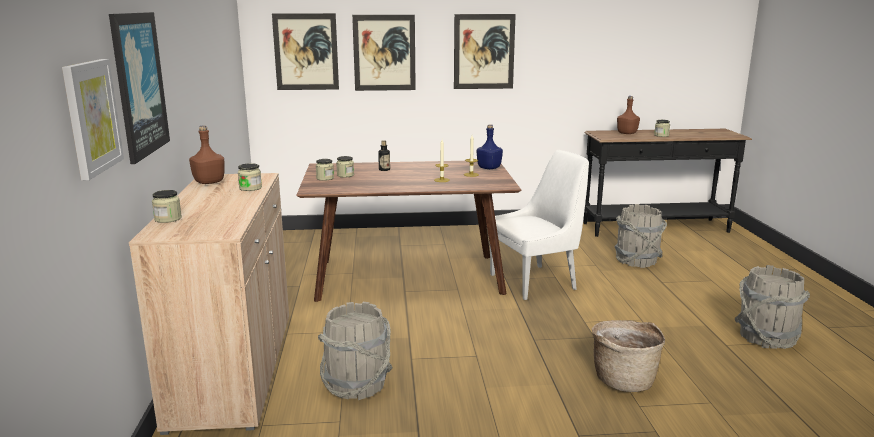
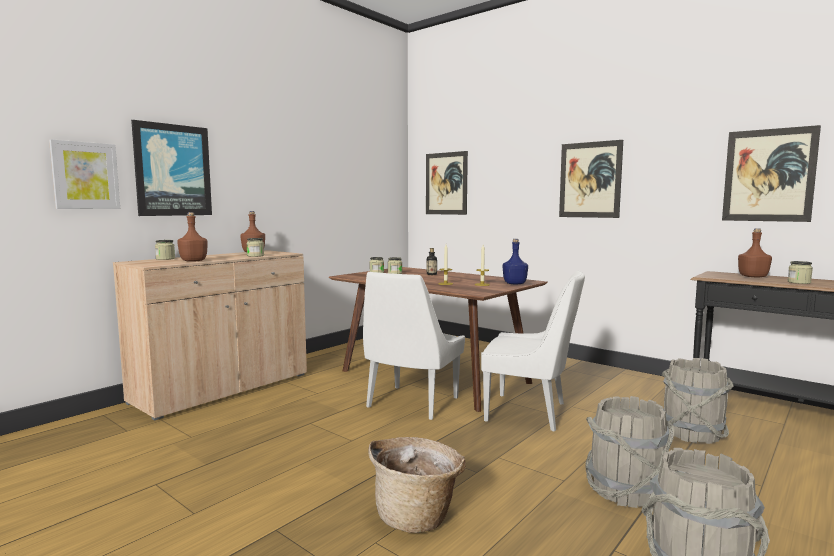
camera: 45 degrees right, 10 degrees down
(233, 214) = (193, 261): none -> brown bottle
(357, 385) = (247, 423): grey bucket -> grey bucket (625, 491)
(384, 53) = (501, 183): picture -> picture (768, 175)
(446, 308) = (411, 403): none -> white chair

